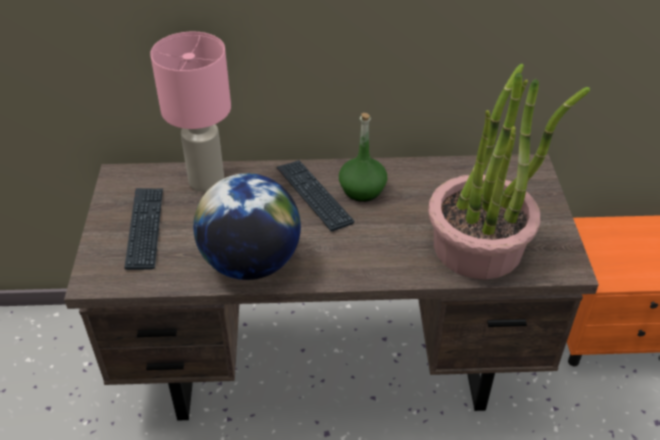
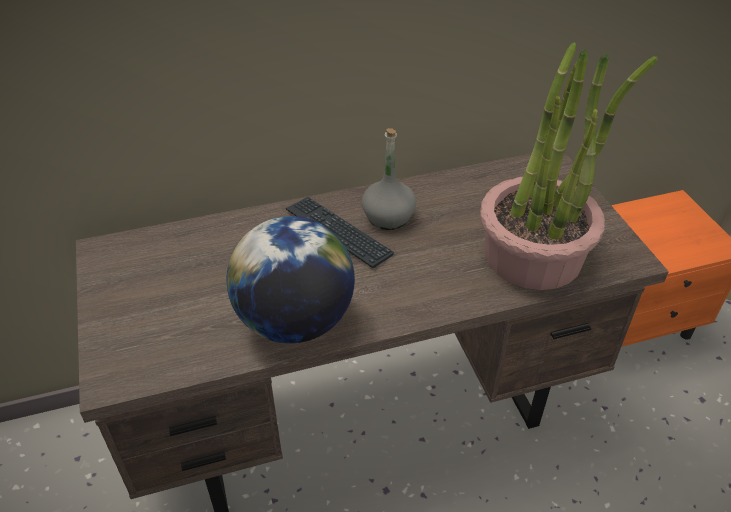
camera: 15 degrees left, 0 degrees up
(145, 228) = (155, 305): keyboard -> none
(205, 181) = (208, 238): pink table lamp -> none
(362, 190) = (388, 217): green bottle -> grey bottle

